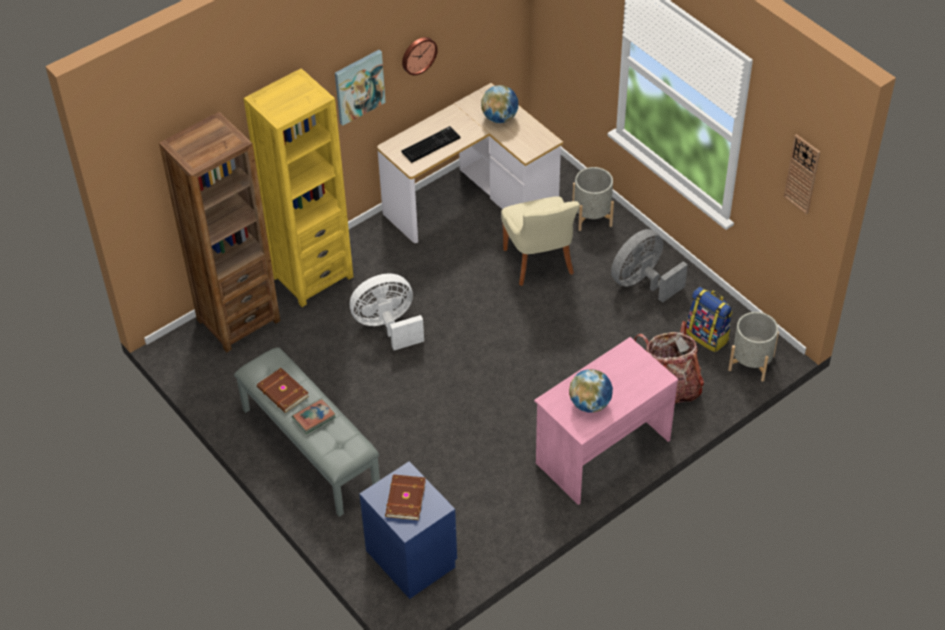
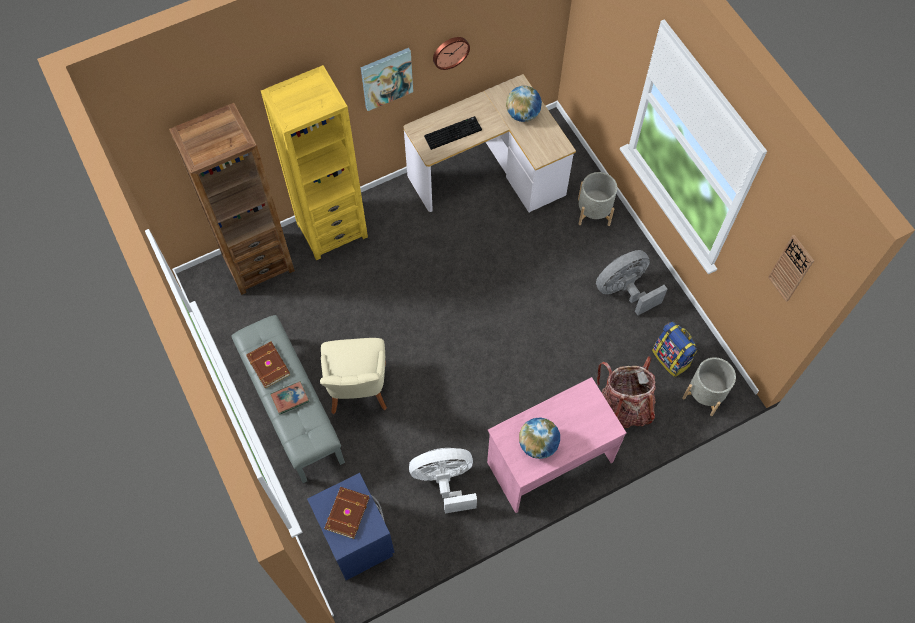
camera: 10 degrees right, 15 degrees up
(388, 326) = (387, 294): white fan -> white fan (445, 481)
(539, 263) = (536, 253): beige chair -> beige chair (358, 390)

